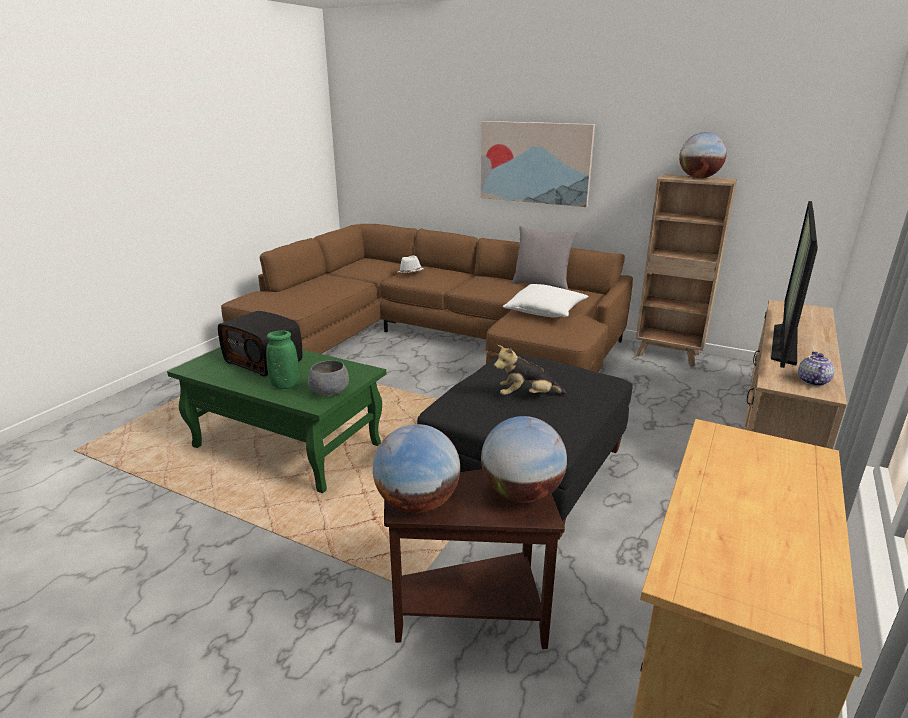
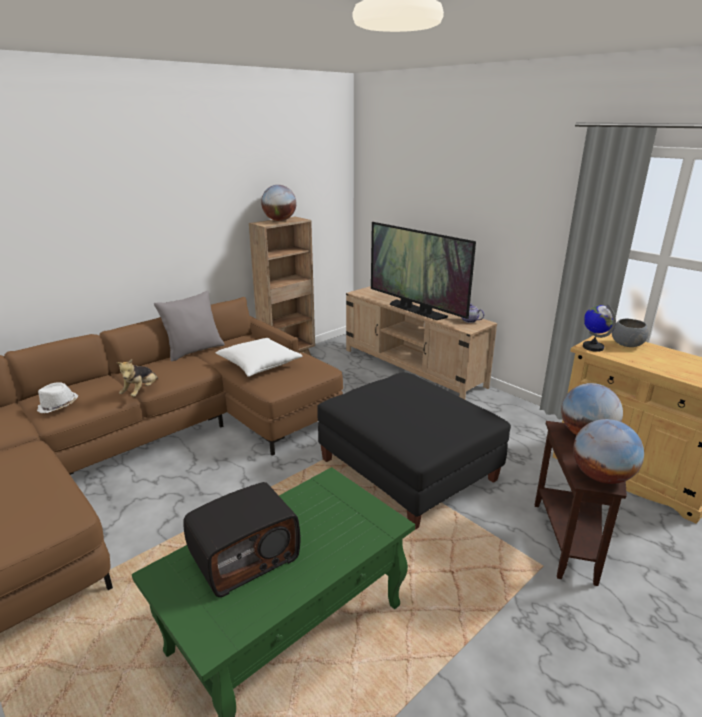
camera: 70 degrees left, 0 degrees up
(285, 385) = (331, 543): green vase -> none
(329, 392) = (365, 511): grey bowl -> grey bowl (626, 344)
(527, 396) = (421, 410): plush toy -> plush toy (141, 392)
(535, 163) = (129, 236): picture -> none
(722, 437) = (593, 347): none -> globe

